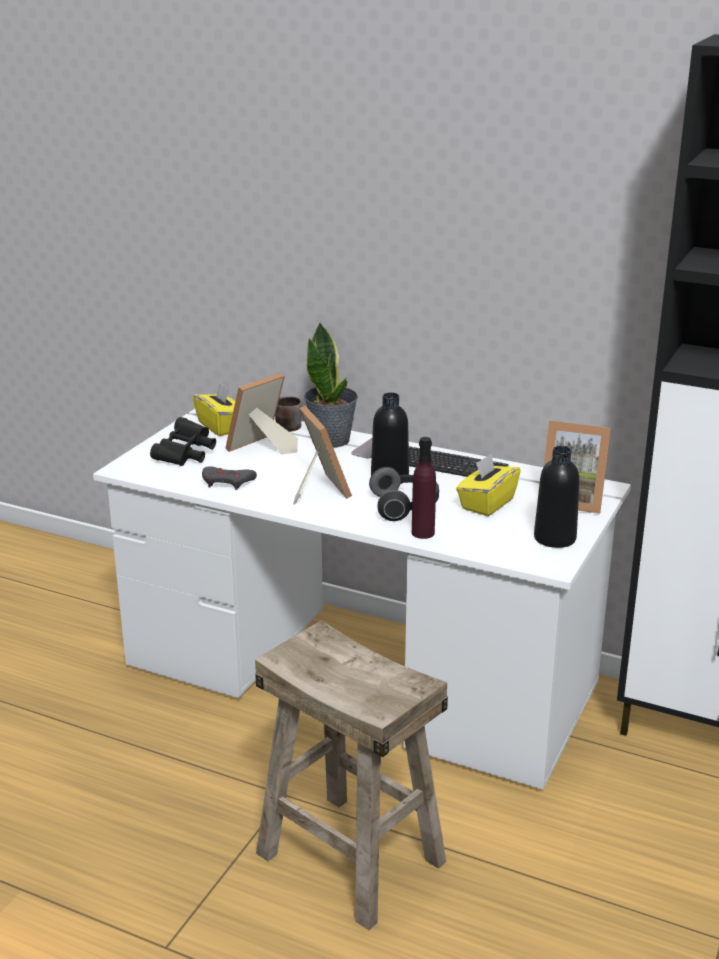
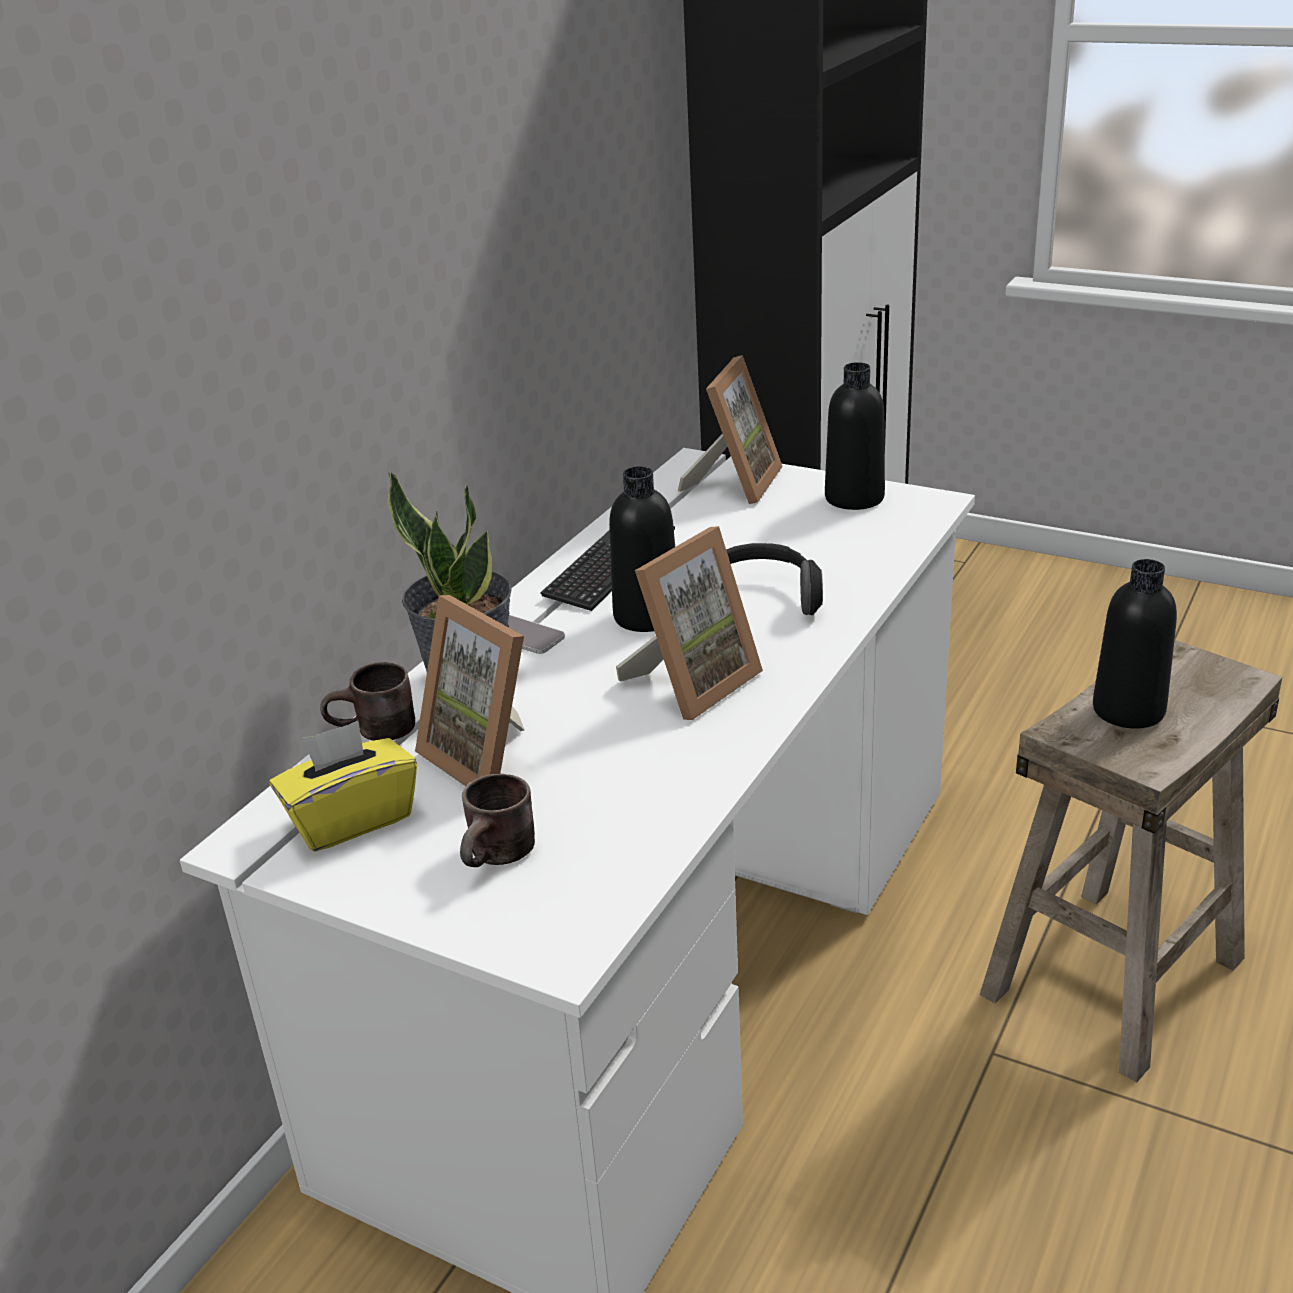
camera: 85 degrees left, 5 degrees up
(186, 455) = (502, 857): black binoculars -> brown mug
(227, 482) = (650, 788): grey game controller -> none
(318, 489) = (691, 683): picture frame -> picture frame turned 150 degrees clockwise
(349, 664) = (1128, 710): none -> black bottle
(423, 533) = (851, 588): purple bottle -> none
(486, 503) = (747, 540): yellow tissue box -> none

